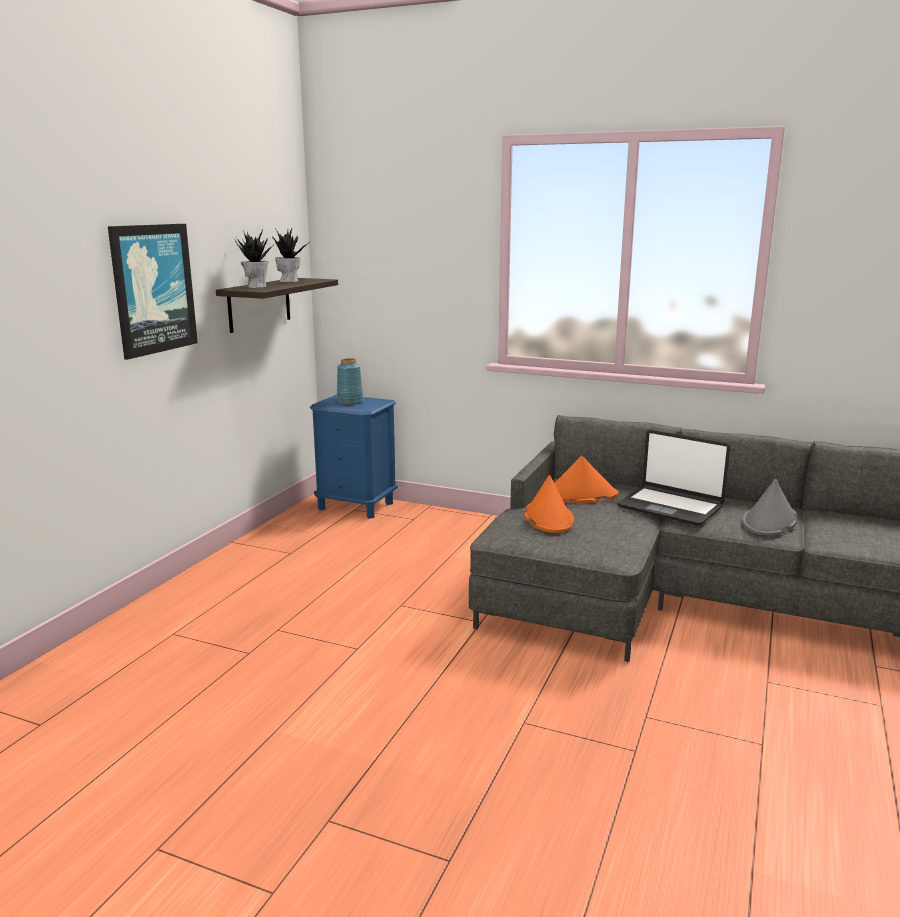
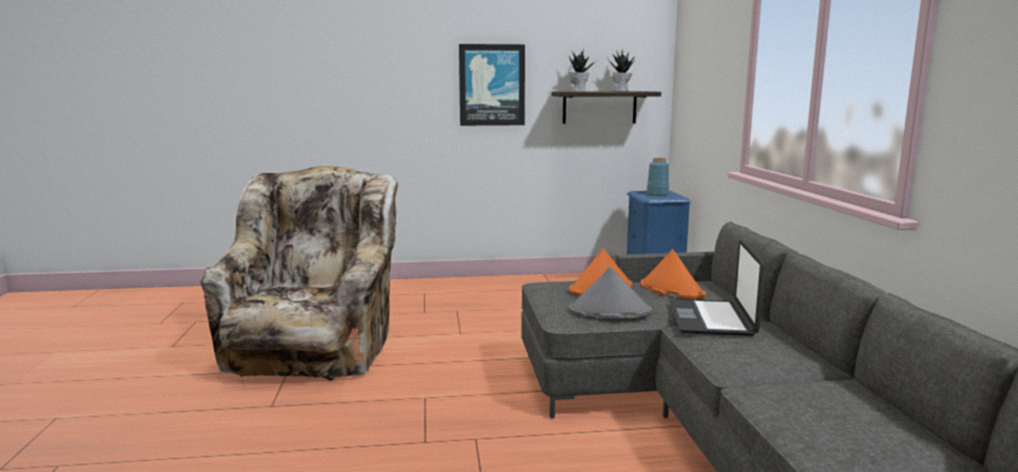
camera: 60 degrees right, 5 degrees down
(279, 778) = (316, 350): none -> beige armchair
(769, 521) = (757, 359): grey hat -> grey hat (609, 311)

